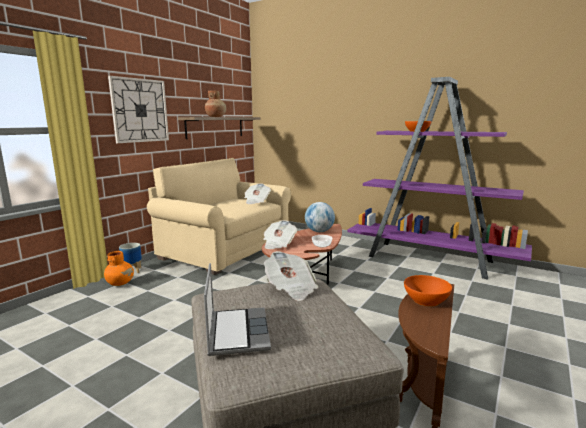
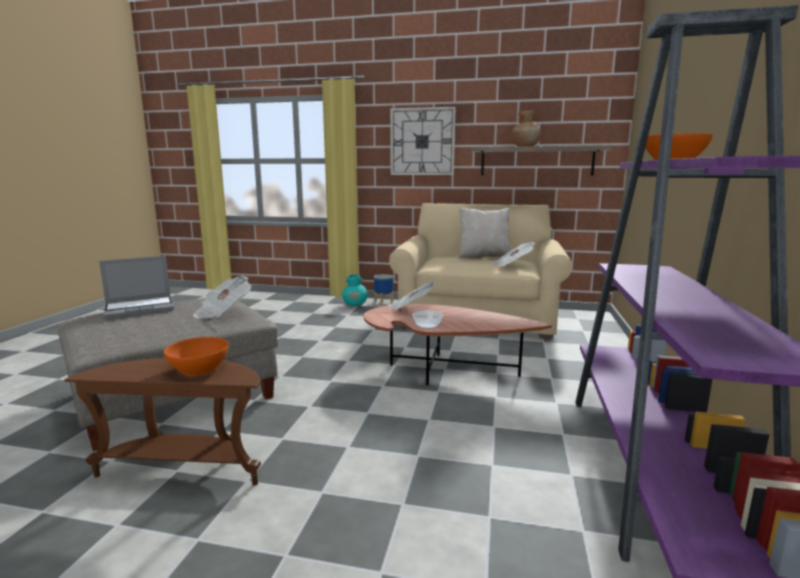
camera: 70 degrees right, 0 degrees up
(120, 283) = (355, 305): orange vase -> turquoise vase
(220, 202) = (483, 257): none -> beige pillow
(319, 231) = (489, 319): globe -> none

